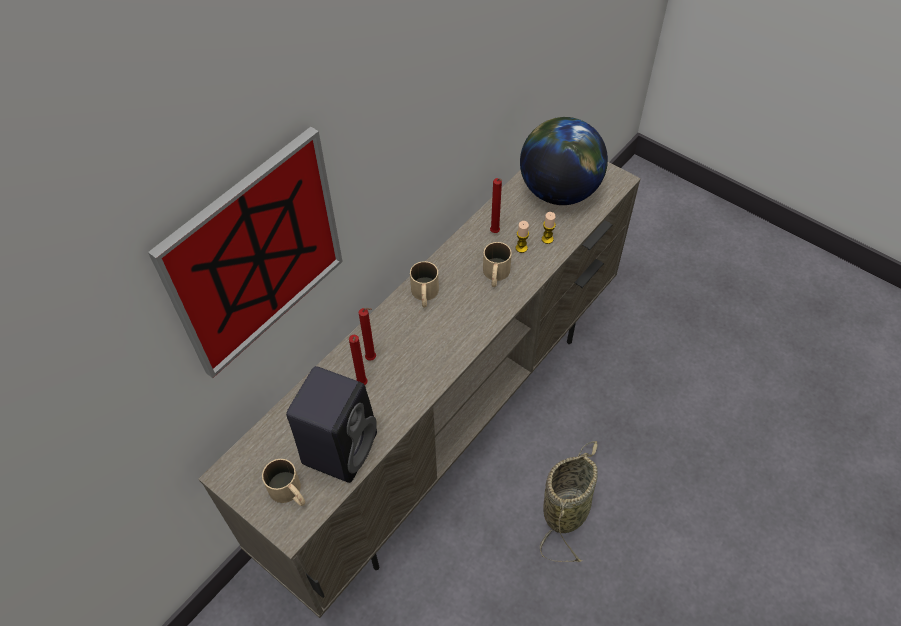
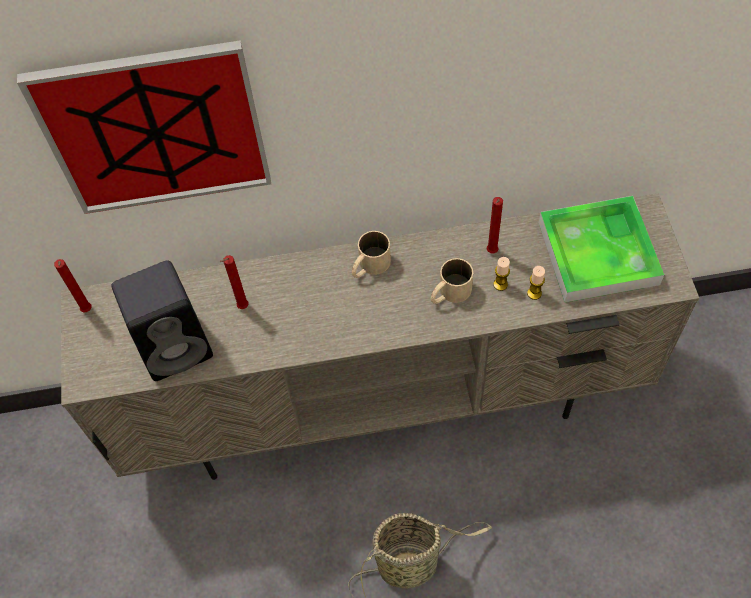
camera: 45 degrees right, 5 degrees up
(290, 493) = (108, 353): beige mug -> none
(372, 359) = (271, 291): red candle -> red candle (87, 311)
(559, 191) = (597, 253): globe -> tray

